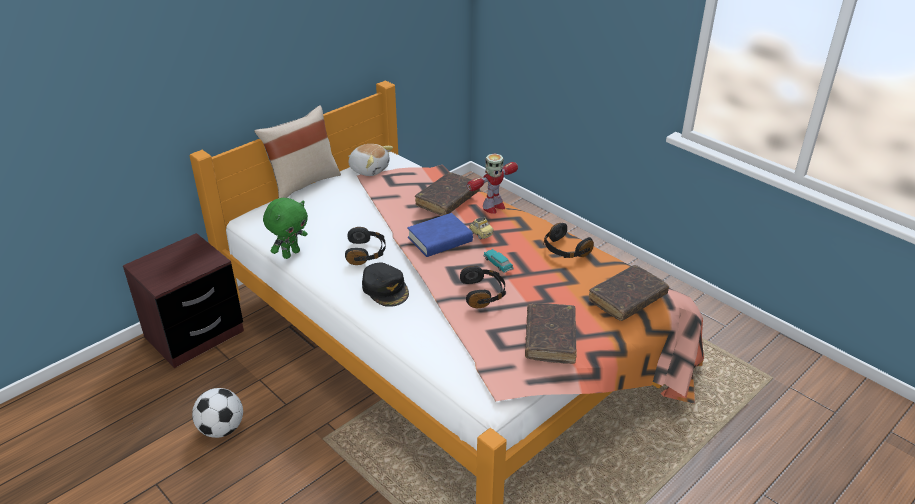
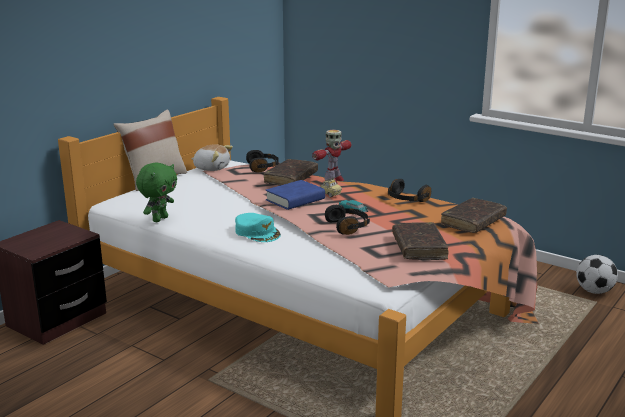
camera: 10 degrees left, 15 degrees down
(222, 429) = (104, 383): football -> football (594, 291)
(366, 253) = (230, 214): black headphones -> black headphones (263, 167)
(385, 289) = (257, 232): black cap -> turquoise cap

